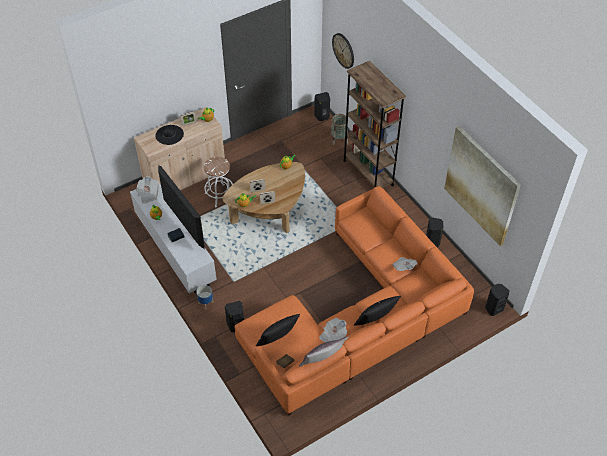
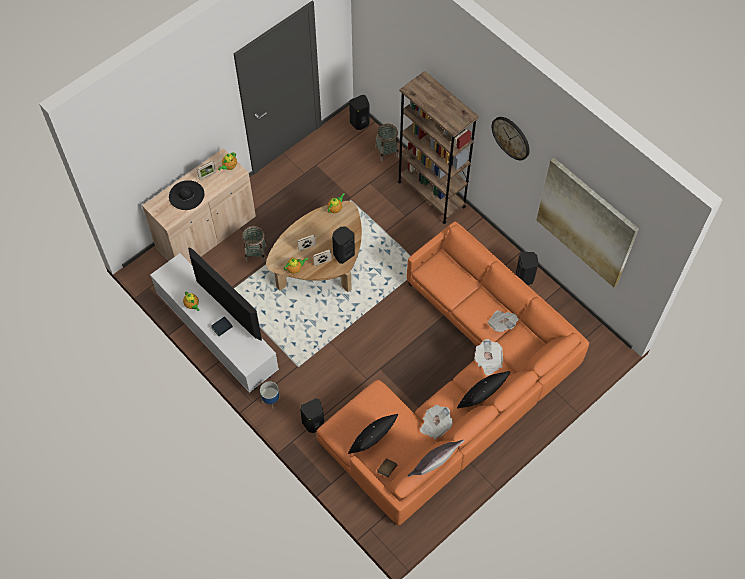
camera: 10 degrees left, 10 degrees up
(148, 194) = (174, 275): newspaper -> newspaper (488, 361)
(220, 195) = (256, 253): white stool -> basket
(343, 50) = (385, 52): wall clock -> wall clock (511, 137)
(493, 308) = (609, 352): black speaker -> black speaker (343, 254)

